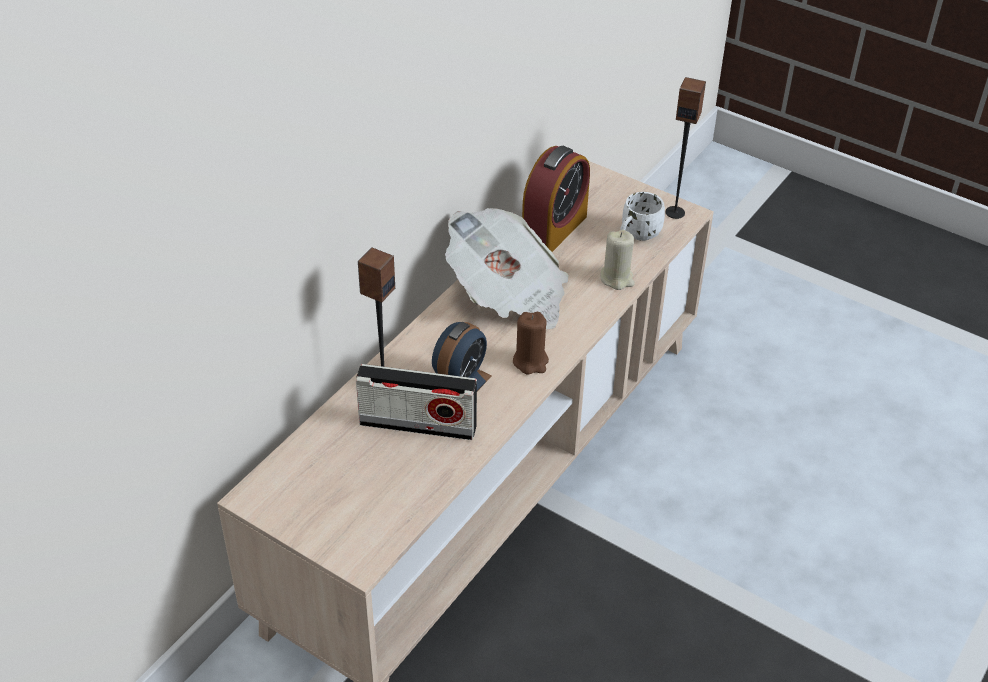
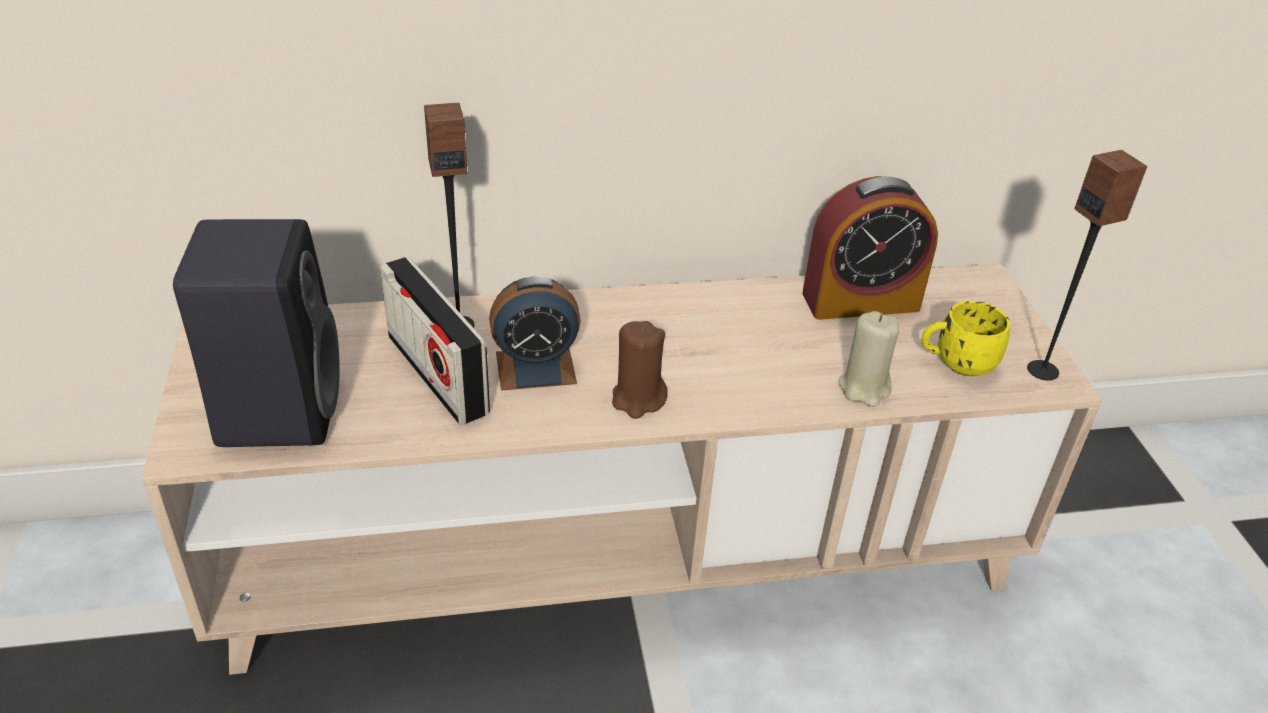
camera: 45 degrees right, 5 degrees down
(368, 504) = (279, 406): none -> black speaker
(508, 295) = (715, 326): newspaper -> none
(637, 235) = (956, 363): white mug -> yellow mug

